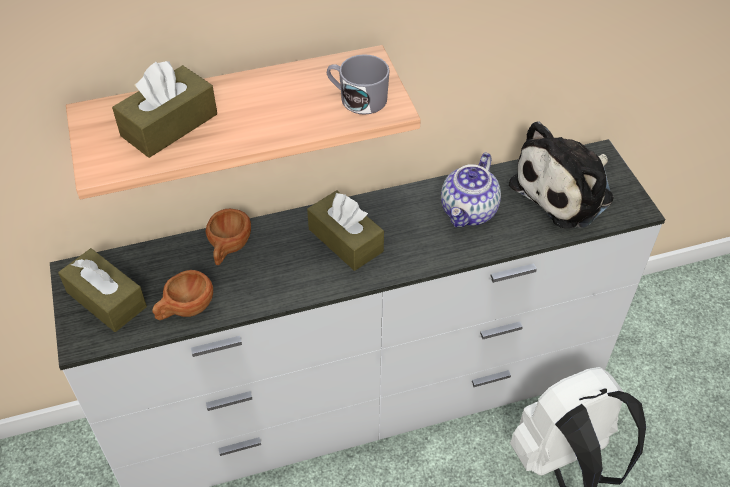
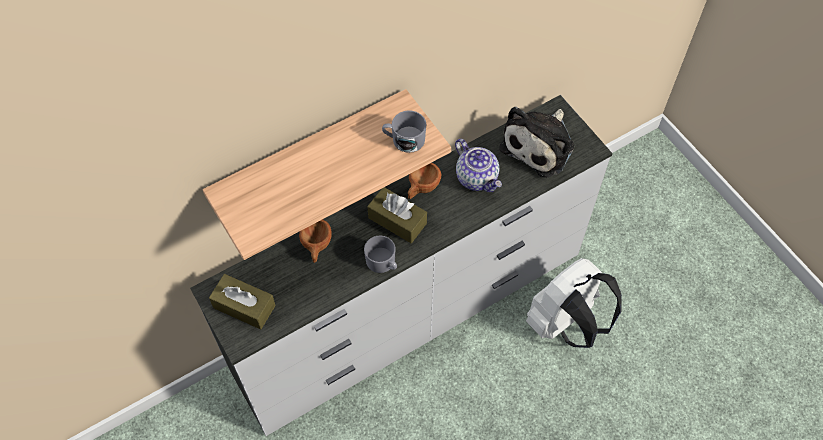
camera: 15 degrees left, 10 degrees up
(169, 125) = (283, 190): brown tissue box -> none
(185, 310) = (303, 301): brown cup -> brown cup (421, 188)
(308, 286) = (383, 263): none -> grey mug
(469, 212) = (477, 178): teapot -> teapot turned 45 degrees counterclockwise

